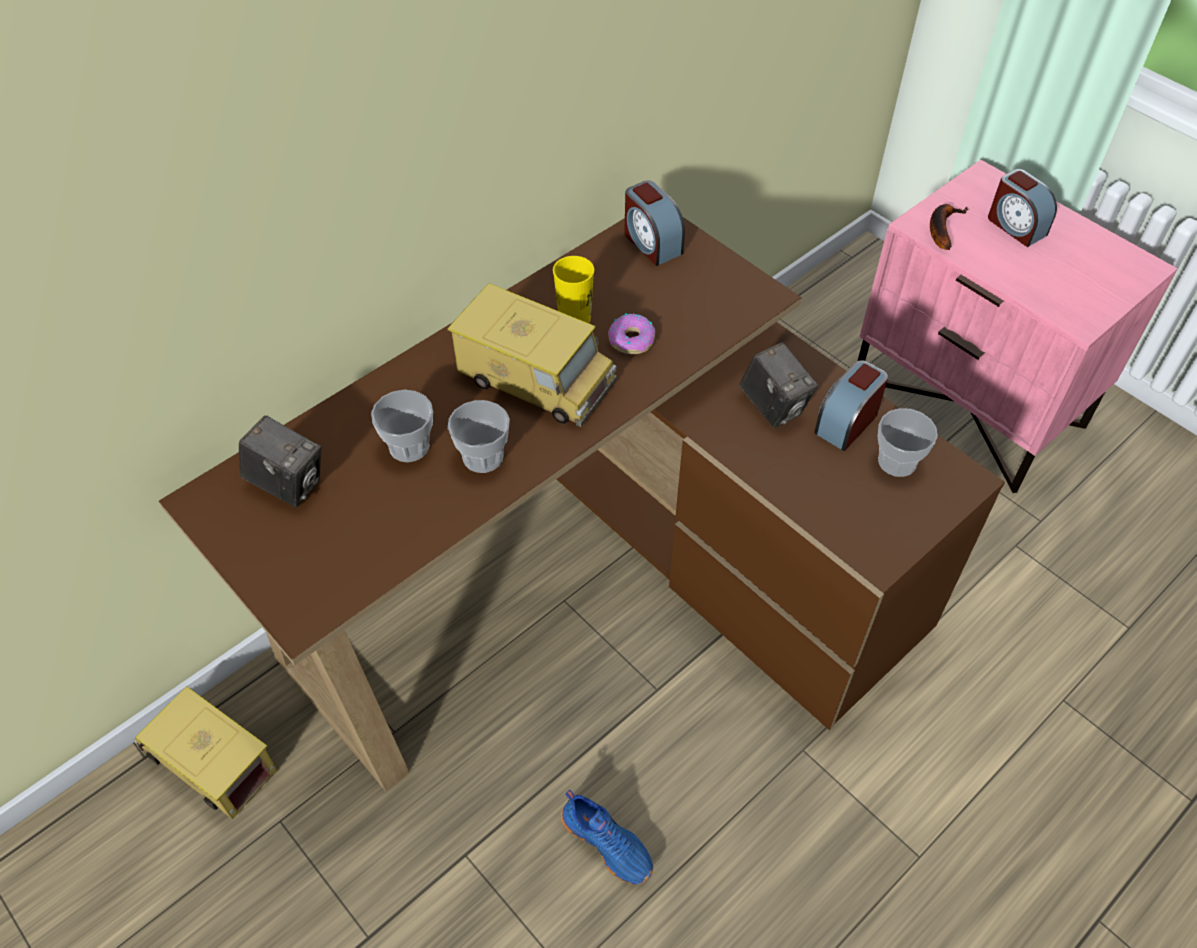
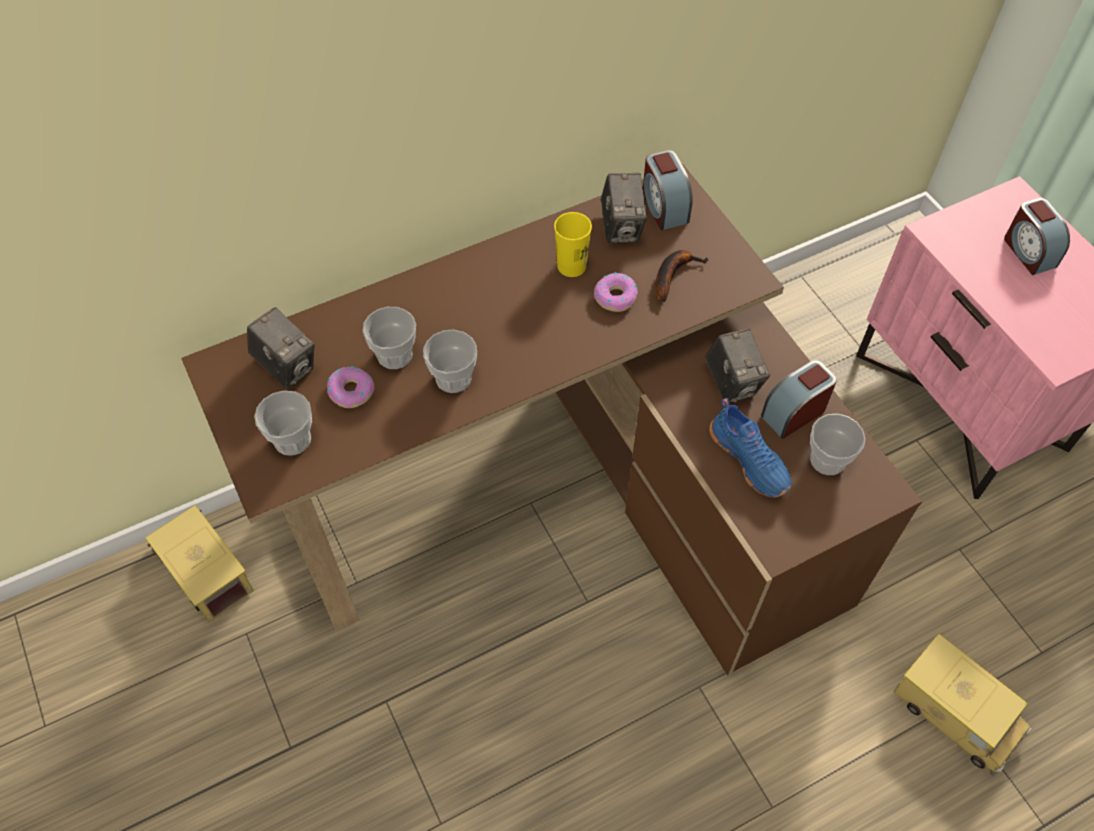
camera: 15 degrees right, 5 degrees up
(318, 561) = (292, 439): none -> cup
(371, 494) = (351, 391): none -> donut
(536, 379) = (520, 316): toy truck -> toy truck (956, 713)
(608, 842) = (506, 722): blue shoe -> blue shoe (750, 459)
(614, 271) = (621, 227): none -> camera
(941, 228) = (954, 239): banana -> banana (673, 274)

